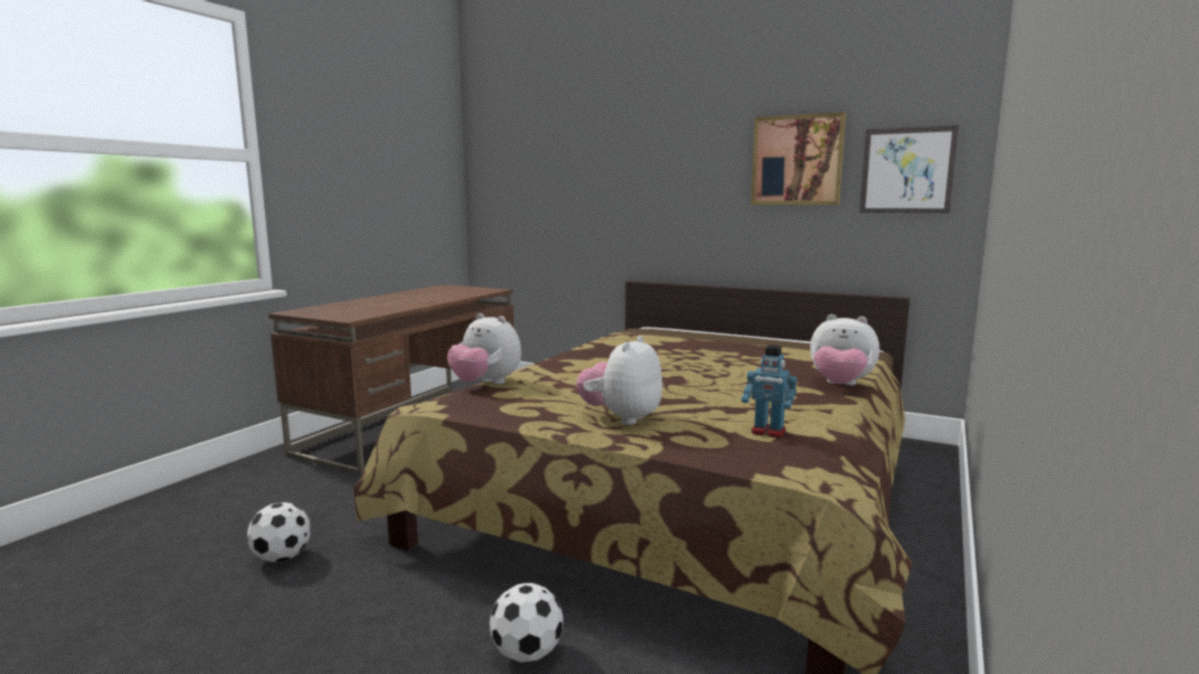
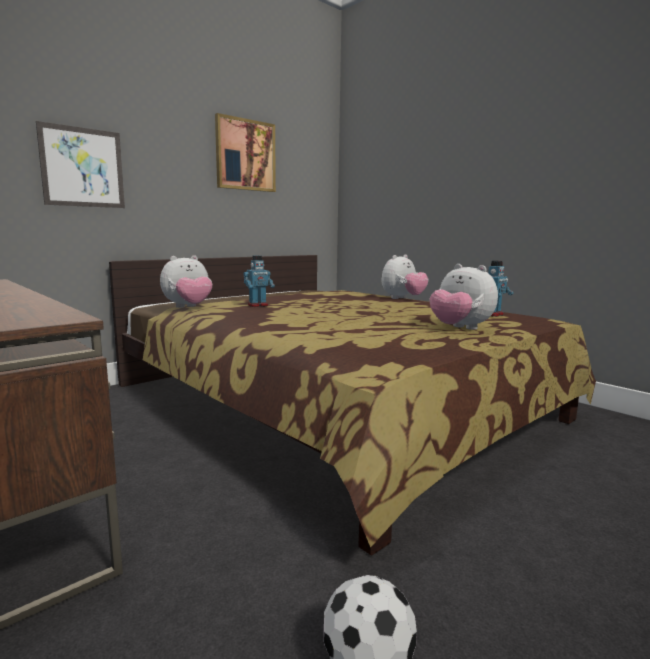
camera: 70 degrees left, 0 degrees up
(486, 384) = (321, 347): plush toy -> plush toy (188, 307)
(528, 653) = (567, 496): football -> none
(658, 347) = (258, 305): none -> toy robot
(907, 170) = (305, 172): picture -> picture (82, 167)

